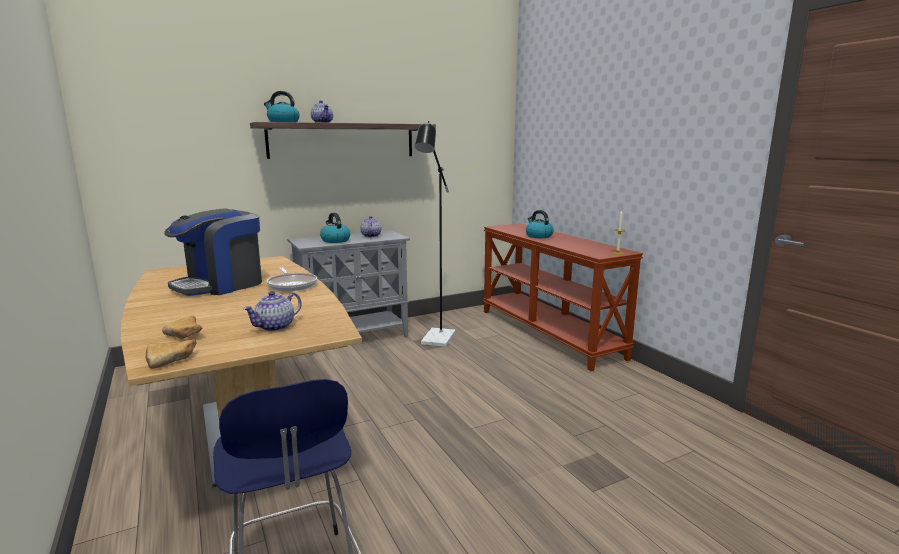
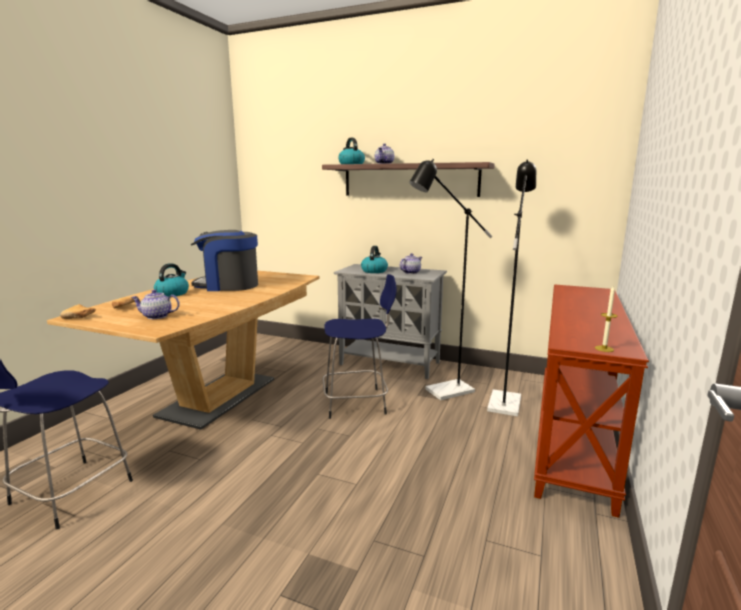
camera: 50 degrees right, 0 degrees up
(292, 285) = (251, 295): frying pan -> none
(393, 374) = (357, 403): none -> blue stool
(481, 329) = (505, 399): none -> black floor lamp
(538, 236) = (576, 306): kettle -> kettle (172, 293)

